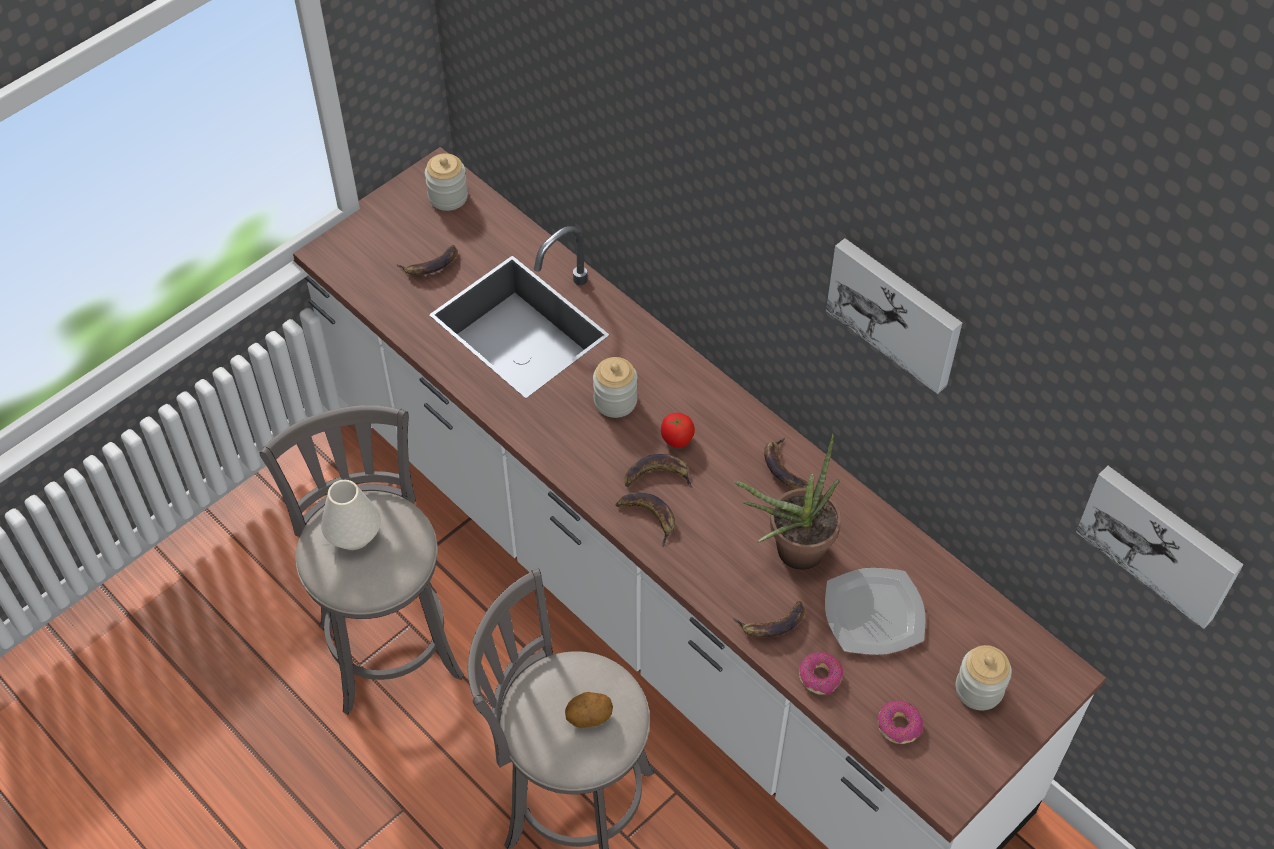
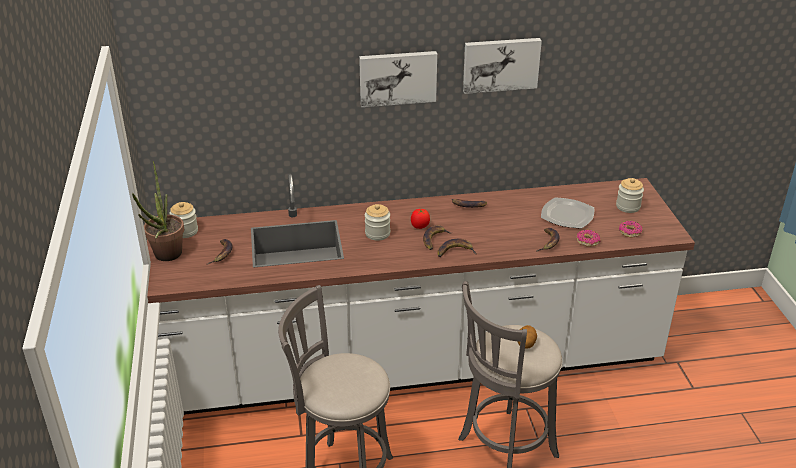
camera: 55 degrees left, 20 degrees down
(354, 534) = (334, 380): white vase -> none
(790, 553) = (515, 222): potted plant -> potted plant (165, 257)
(1160, 542) = (656, 74): picture -> picture (397, 77)

